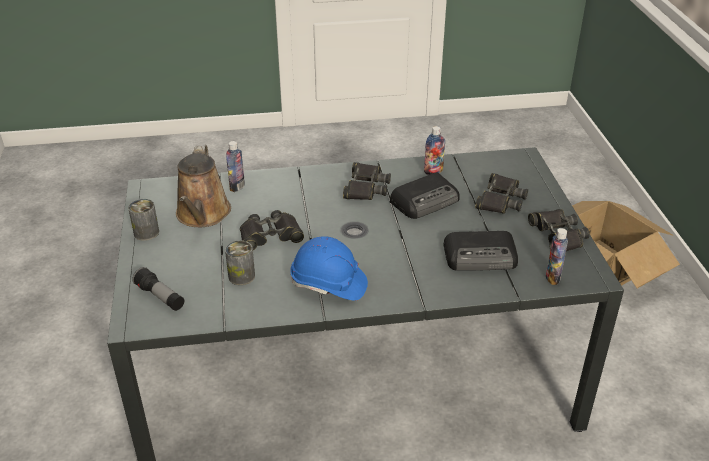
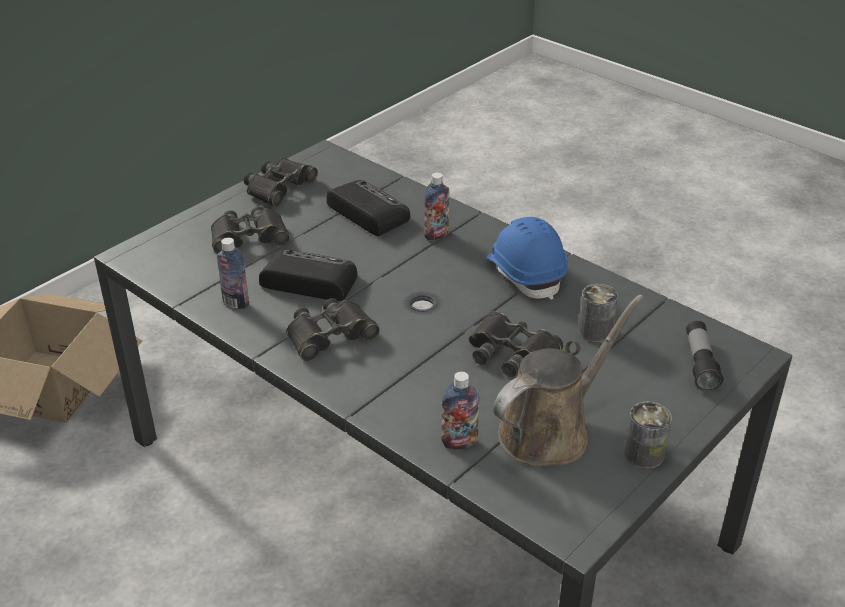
camera: 130 degrees left, 0 degrees up
(552, 277) = (351, 170): bottle -> bottle (436, 235)

